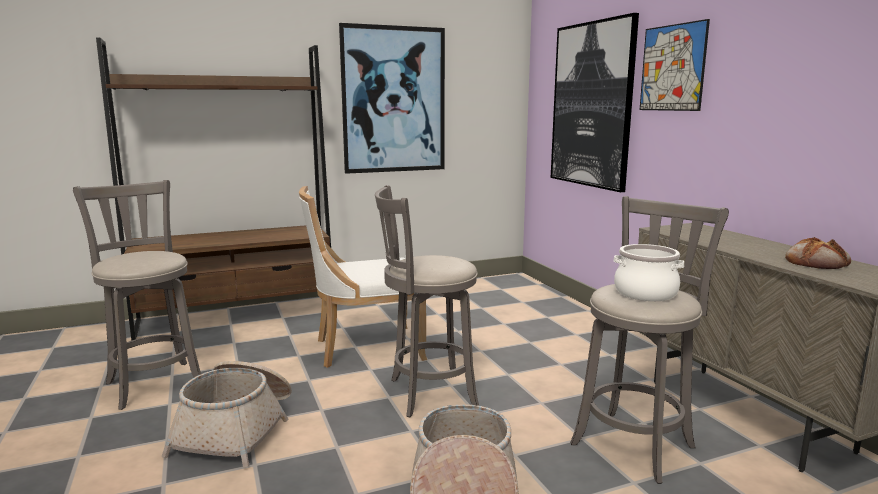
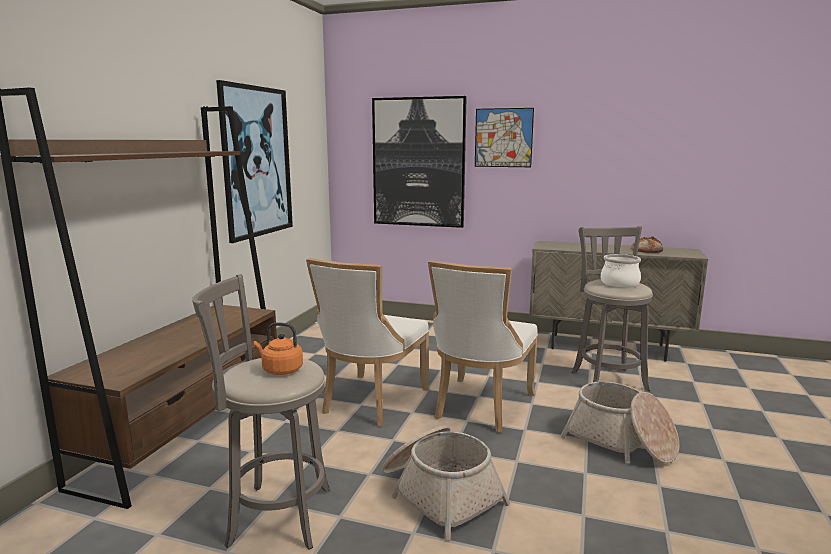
camera: 50 degrees left, 0 degrees up
(139, 259) = (280, 370): none -> orange kettle
(427, 393) = (480, 407): grey stool -> white chair

